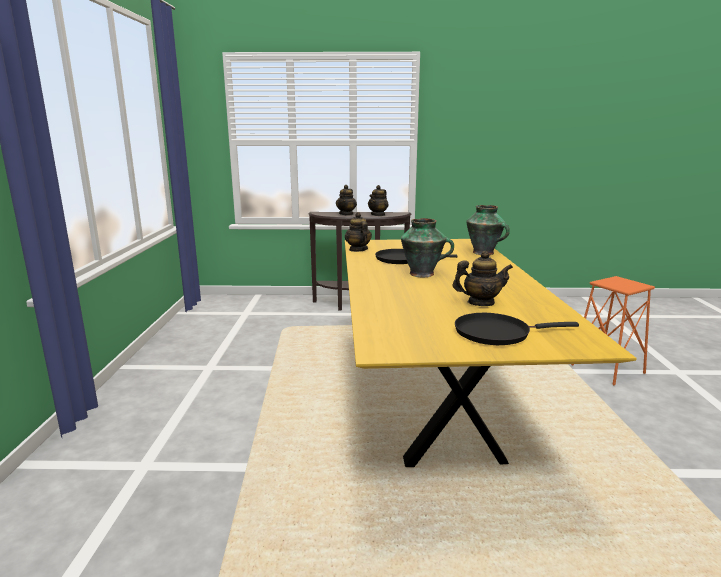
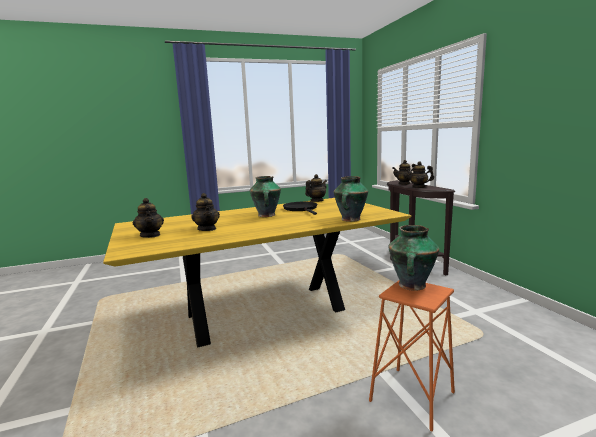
camera: 70 degrees right, 5 degrees down
(496, 333) = (150, 235): black frying pan -> teapot
(610, 282) = (412, 286): none -> vase

